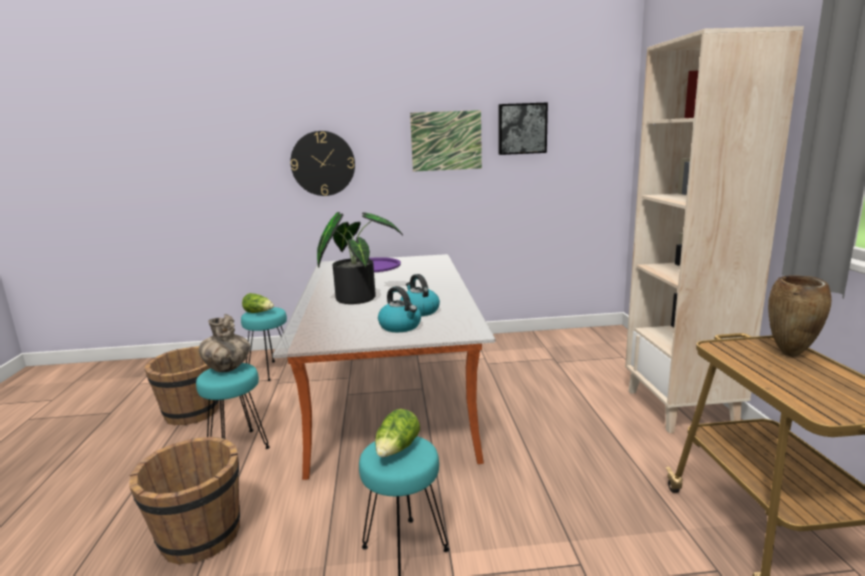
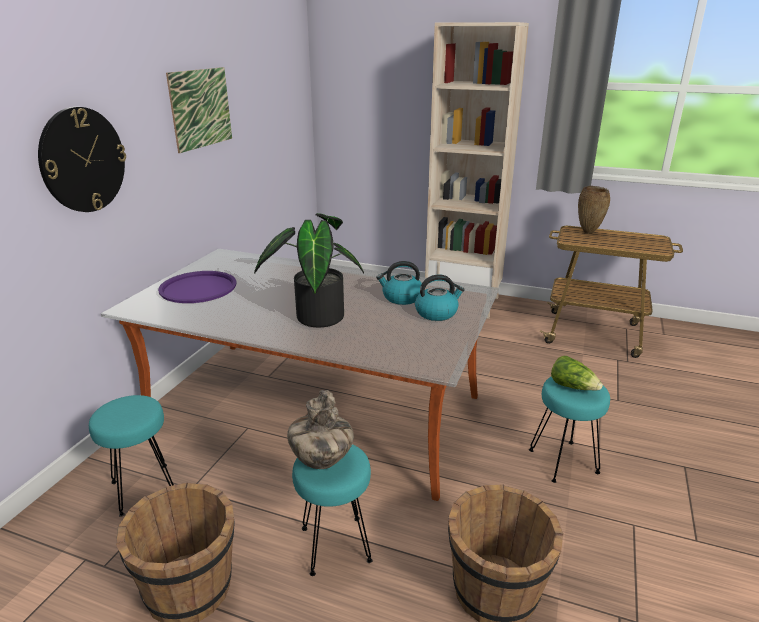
camera: 65 degrees left, 10 degrees up
(259, 312) = (123, 415): lettuce -> none
(522, 128) = (252, 88): picture -> none

